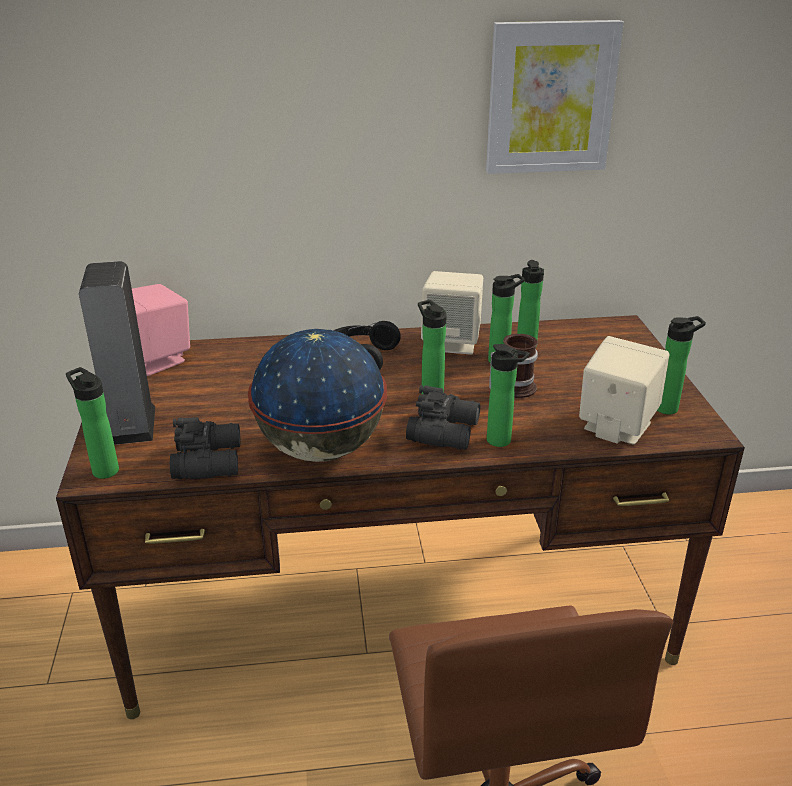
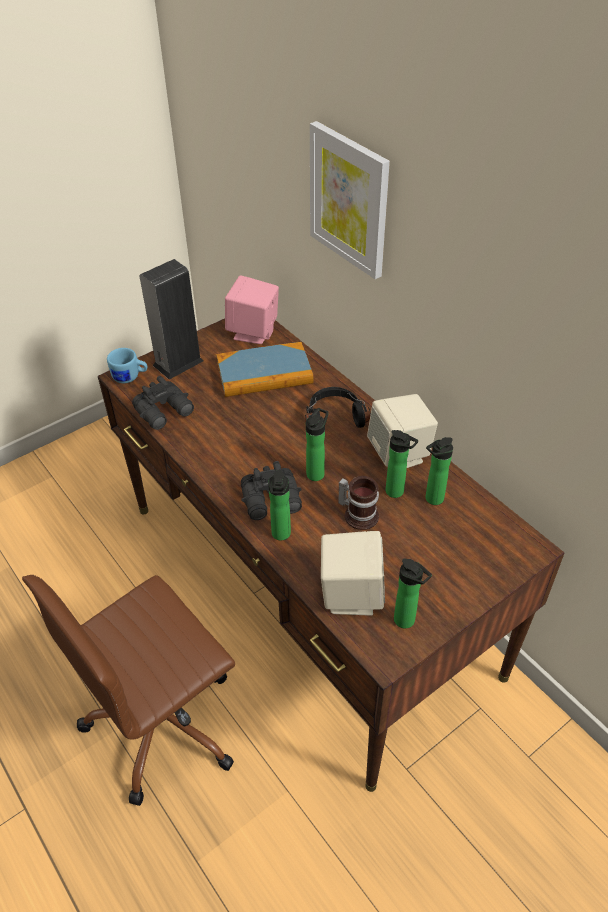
camera: 60 degrees right, 15 degrees up
(103, 469) = (130, 377): bottle -> blue mug
(236, 374) = (264, 373): none -> book
(320, 449) = (209, 451): globe -> none
(550, 98) = (530, 317): picture -> picture (349, 200)

